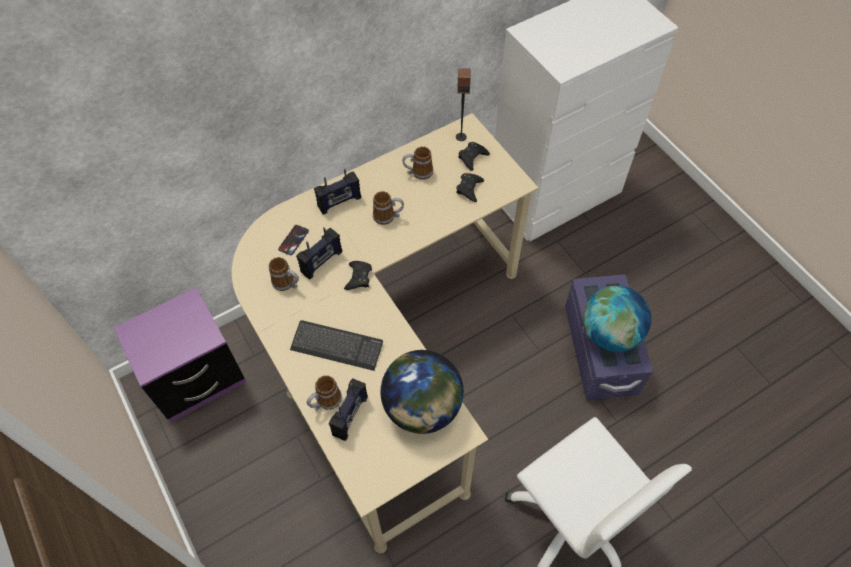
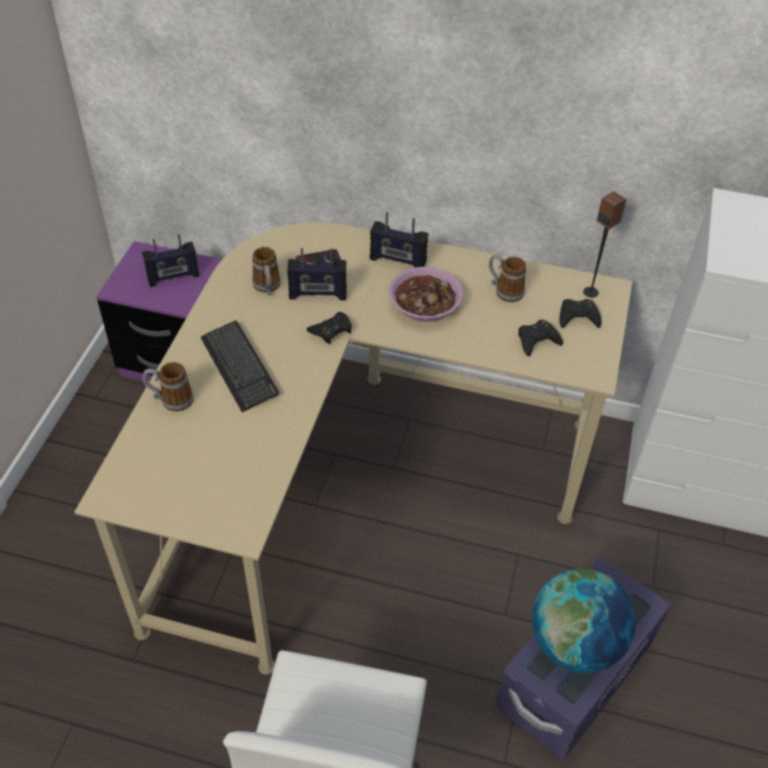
camera: 45 degrees right, 10 degrees down
(351, 416) = (174, 429): radio -> radio (173, 277)
(388, 216) = (425, 304): mug -> bowl
(422, 407) = (239, 478): globe -> none

